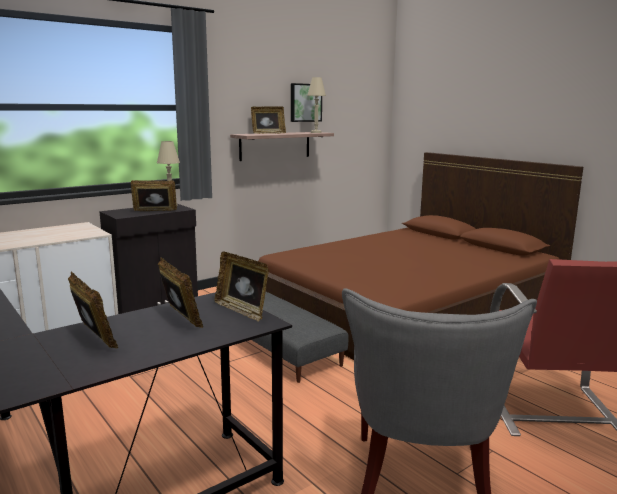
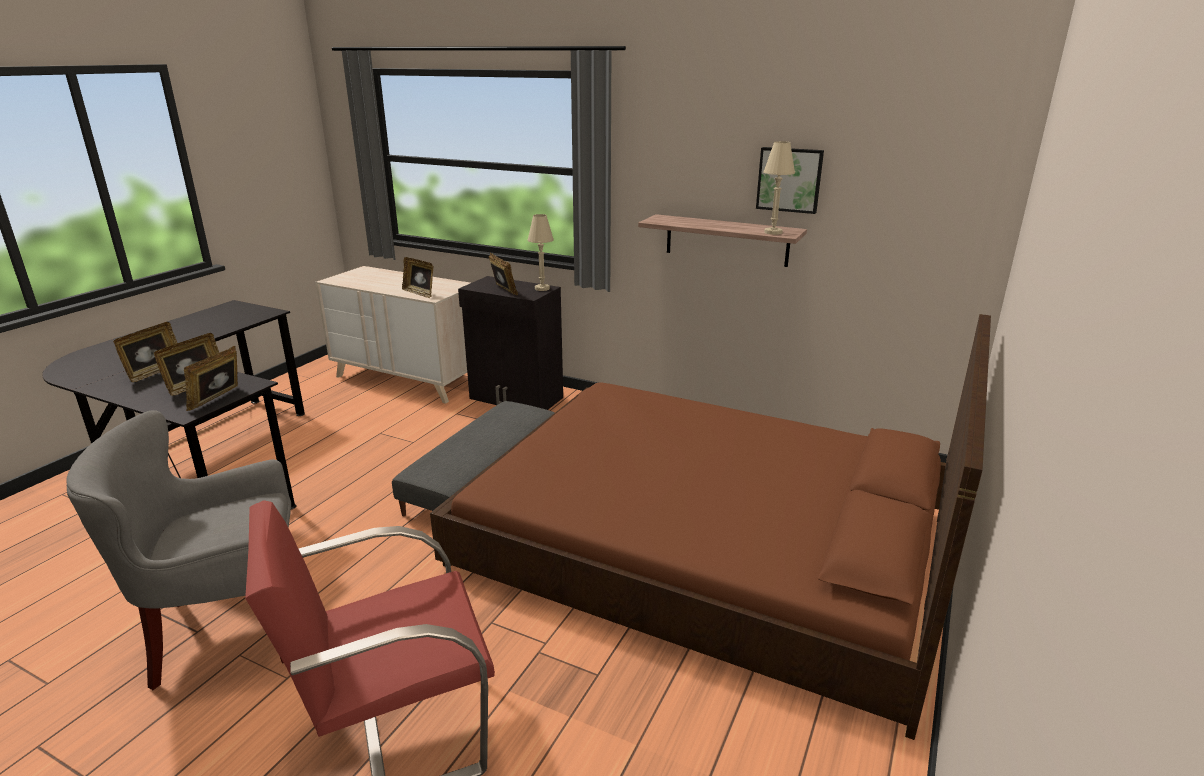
camera: 65 degrees right, 10 degrees up
(268, 133) = (700, 221): picture frame -> picture frame (420, 293)

